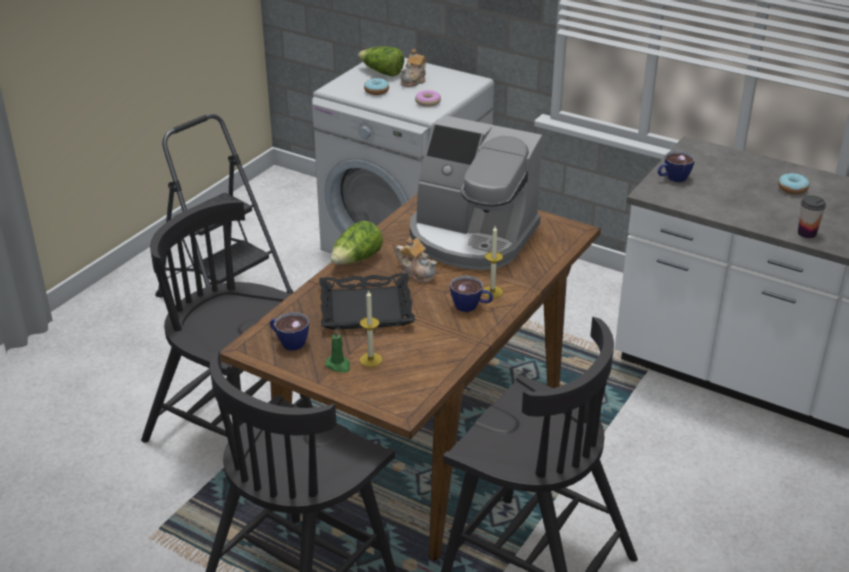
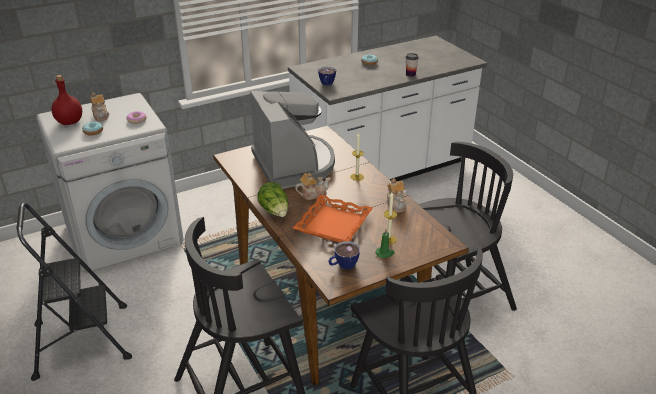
camera: 60 degrees left, 0 degrees up
(366, 308) = (333, 224): black tray -> orange tray
(382, 72) = (70, 122): lettuce -> red bottle
(457, 342) = (396, 204): none -> teapot
(471, 237) = (294, 164): coffee machine -> coffee machine turned 75 degrees counterclockwise
(471, 306) = (365, 188): cup -> none

